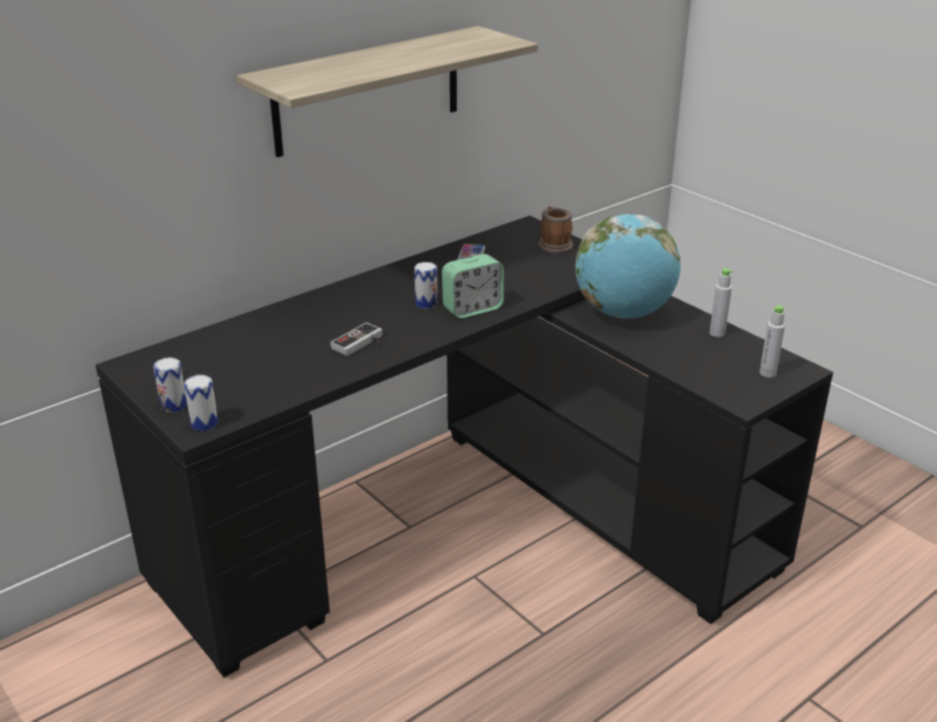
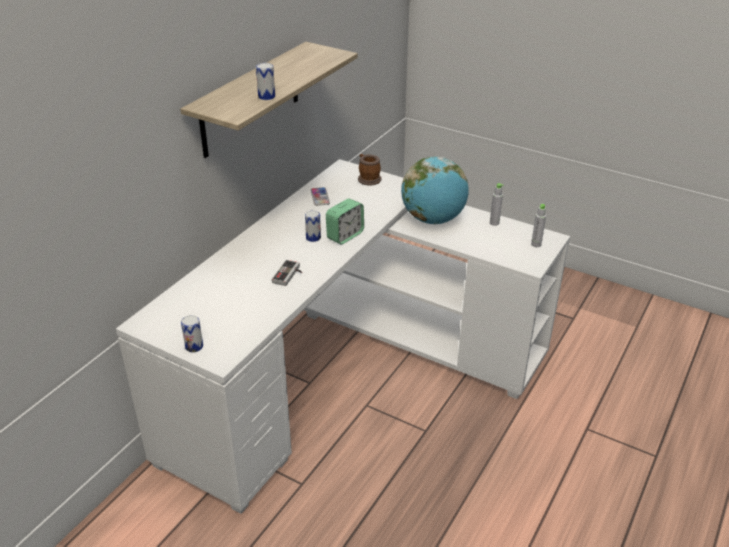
camera: 20 degrees left, 5 degrees up
(204, 423) = (224, 354): can -> can (266, 96)
(468, 524) = (346, 372): black desk -> white desk

